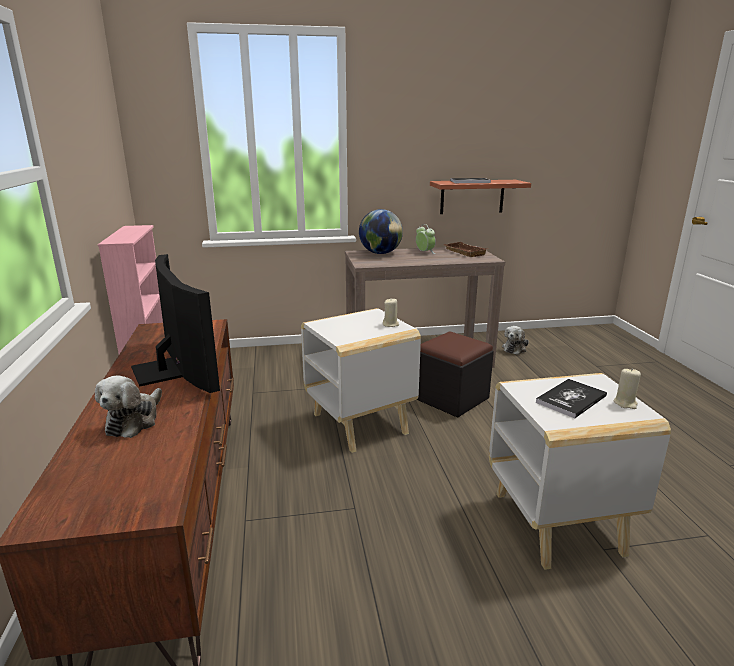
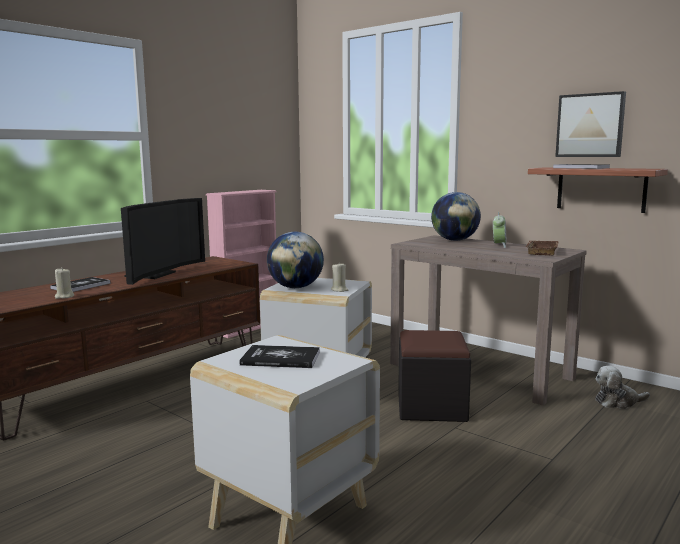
camera: 50 degrees right, 10 degrees down
(134, 420) = (81, 286): plush toy -> book
(352, 334) = (295, 287): none -> globe
(464, 146) = (590, 125): none -> picture
(625, 403) = (307, 376): beige candle -> beige candle (64, 297)

